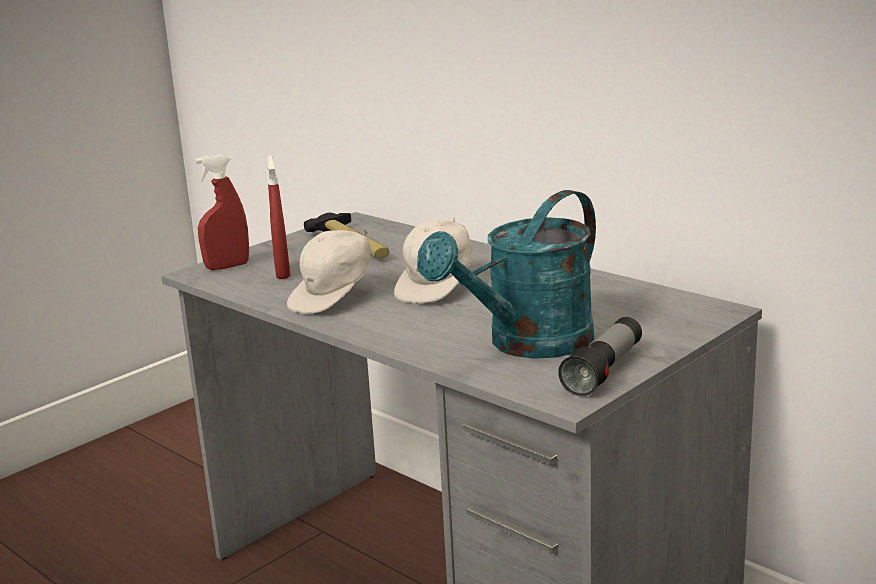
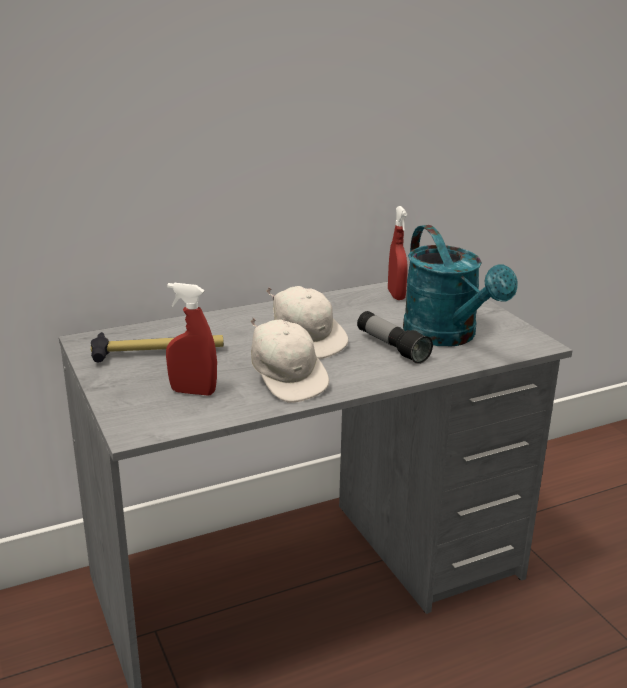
camera: 70 degrees left, 5 degrees up
(227, 266) = (137, 414): red spray bottle -> red spray bottle (396, 295)
(604, 371) = (506, 327): flashlight -> flashlight (392, 347)

